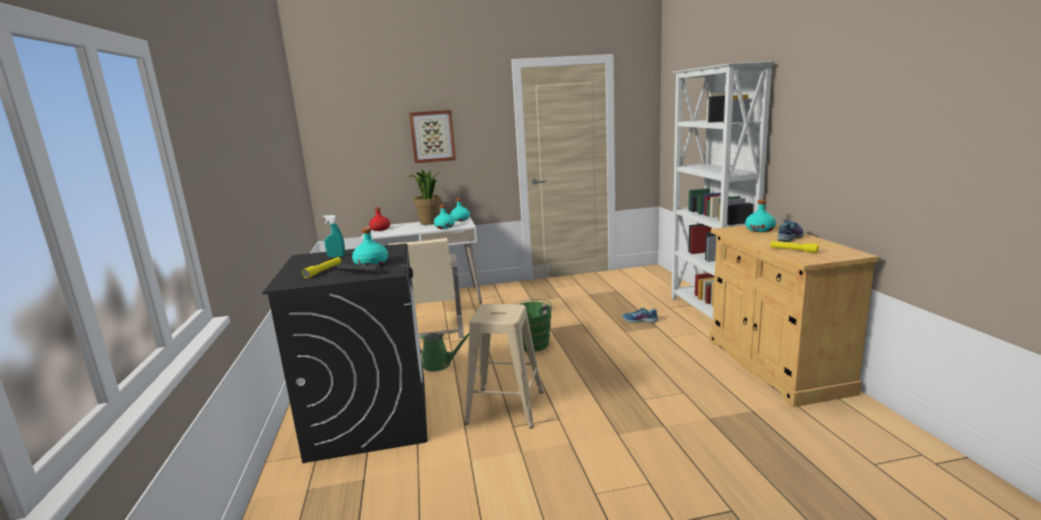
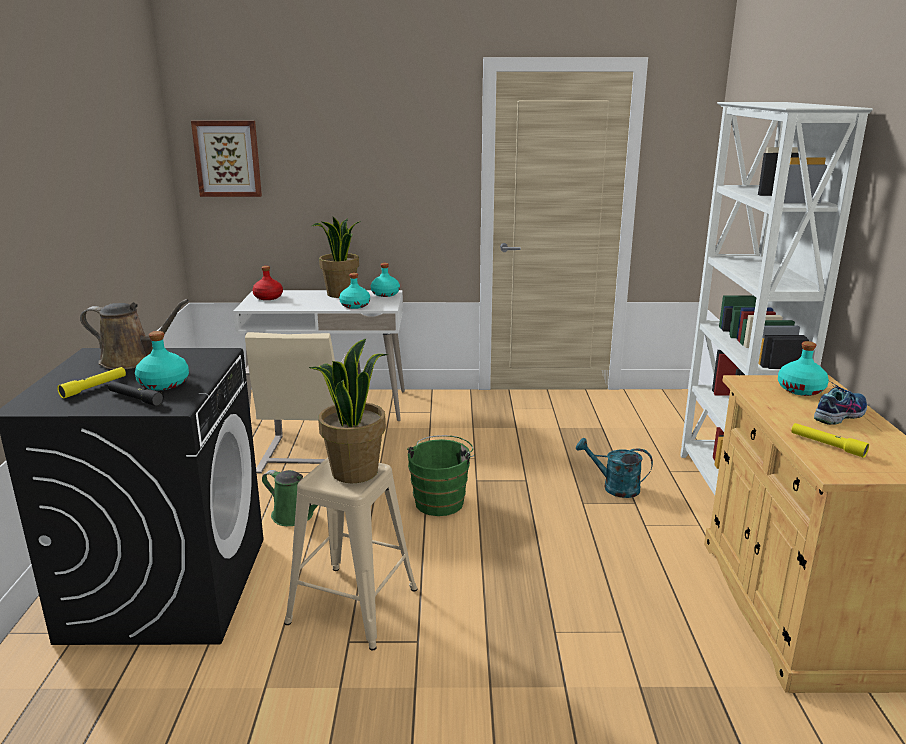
camera: 10 degrees right, 5 degrees up
(336, 256) = (132, 361): turquoise spray bottle -> brown watering can
(432, 136) = (356, 167): picture -> picture (227, 158)
(503, 310) = (354, 471): none -> potted plant
(640, 320) = (614, 487): shoe -> turquoise watering can

